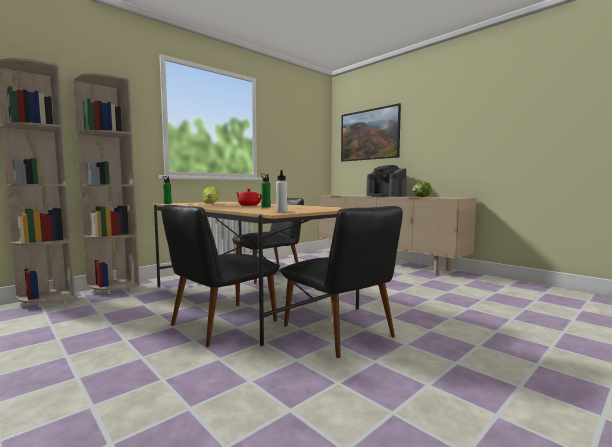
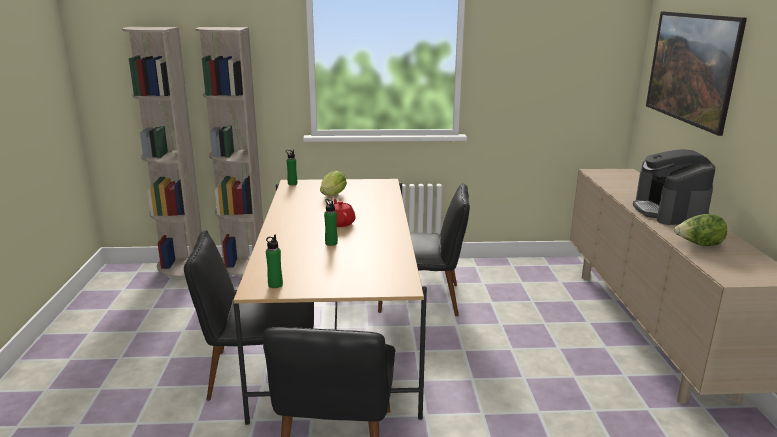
camera: 40 degrees right, 15 degrees up
(281, 212) = (275, 285): white bottle -> green bottle

